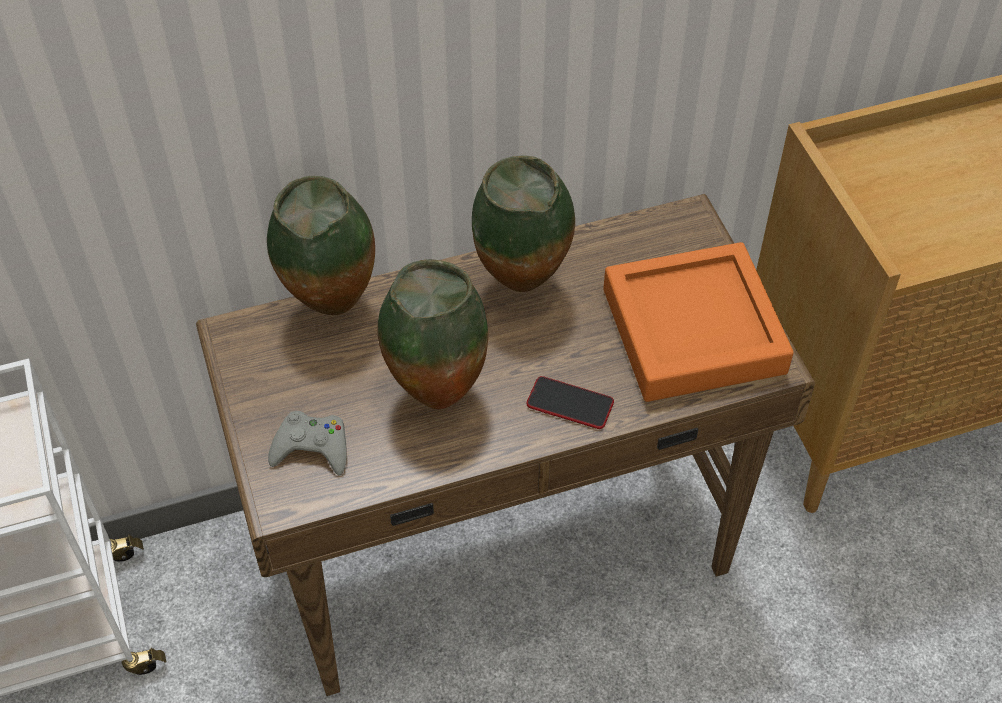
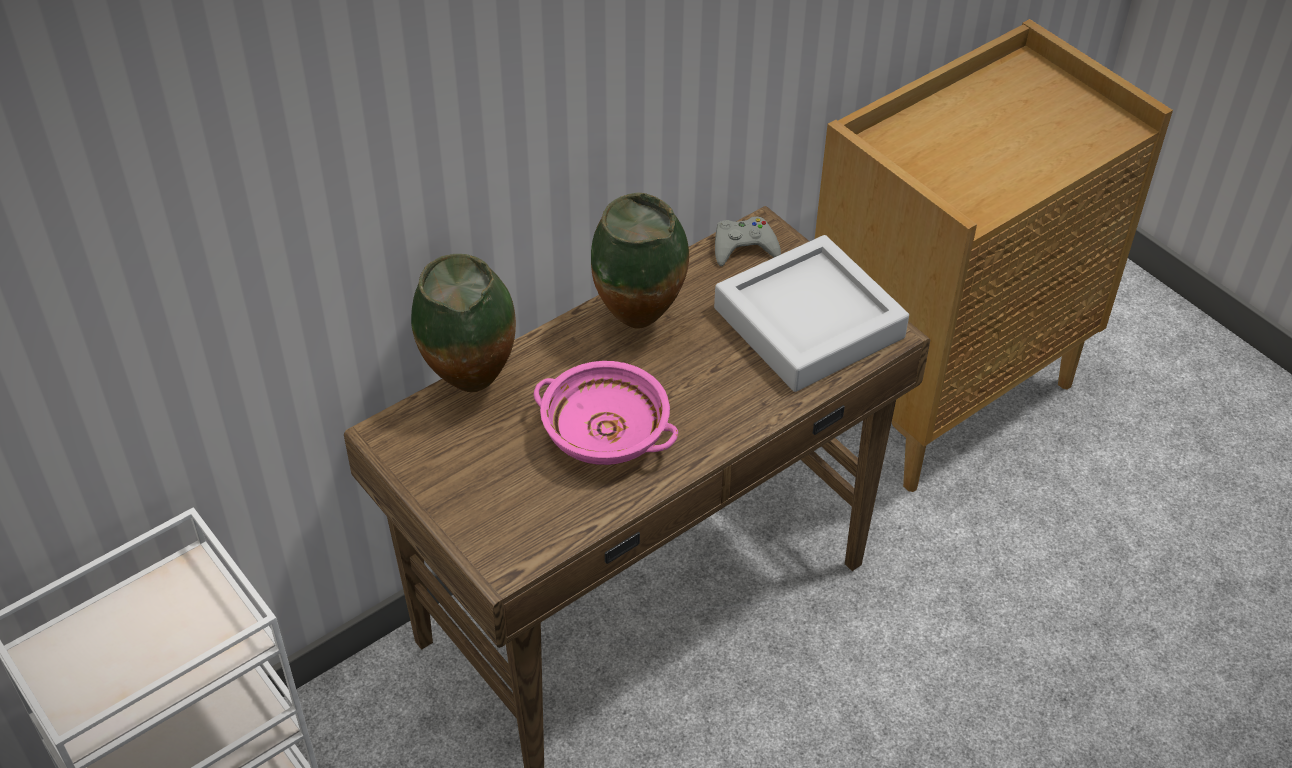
camera: 20 degrees left, 5 degrees down
(312, 448) = (512, 511): grey game controller -> grey game controller (744, 247)
(435, 394) = (604, 435): vase -> pink bowl
(570, 404) = (729, 411): phone -> none
(693, 331) = (808, 323): orange tray -> grey tray

